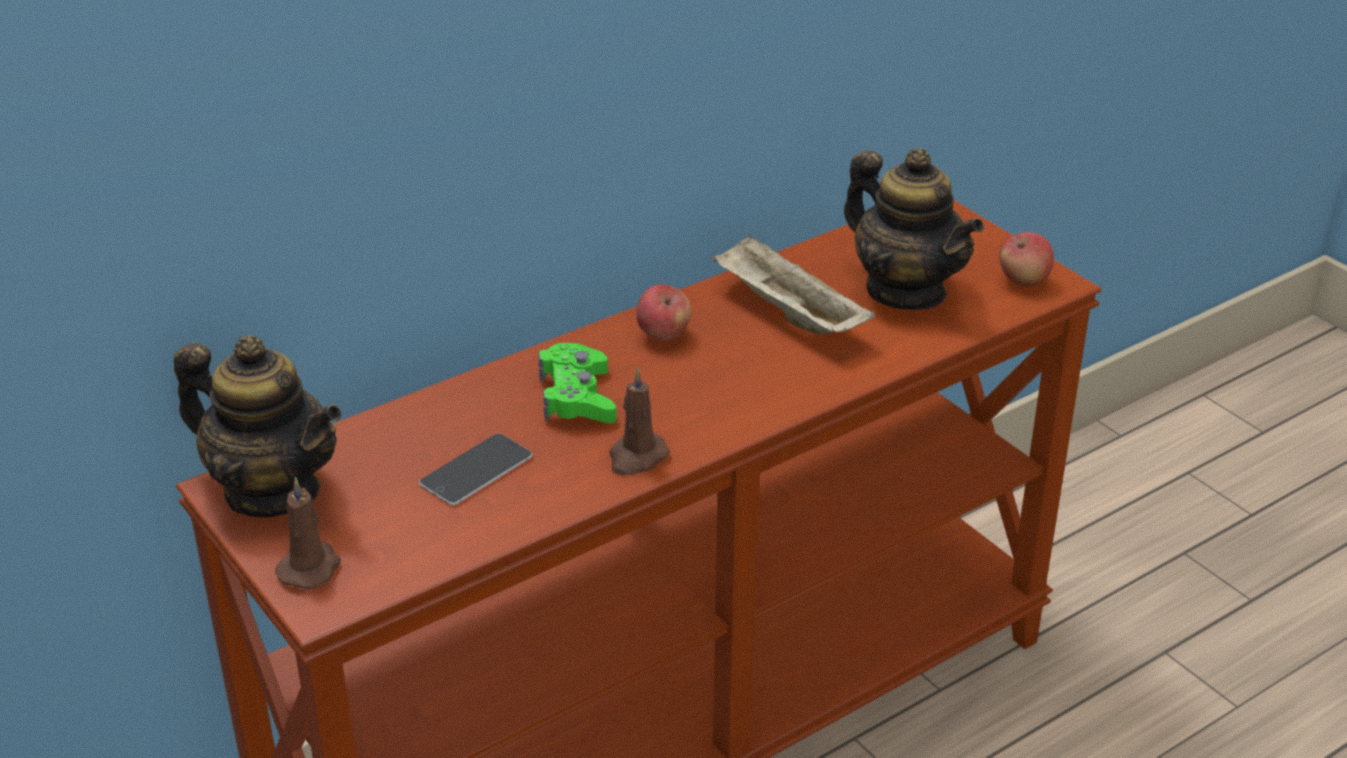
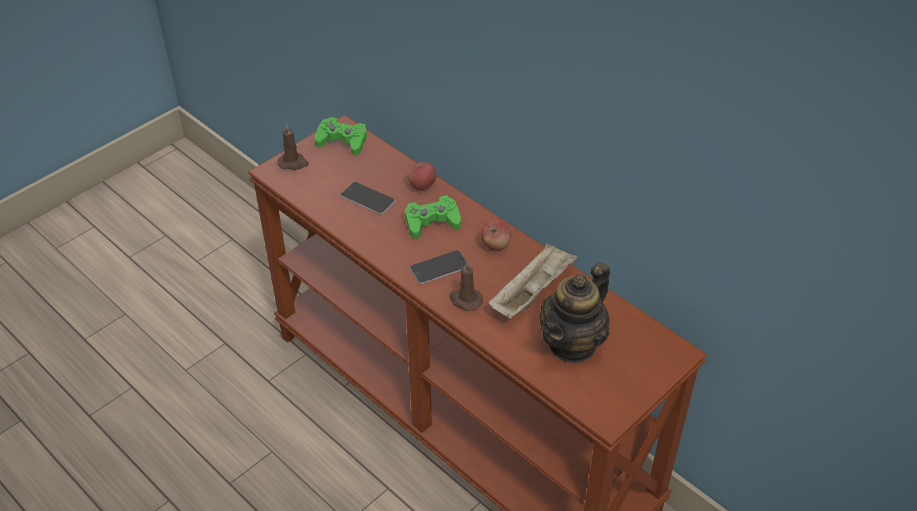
camera: 80 degrees right, 10 degrees up
(272, 491) = (342, 141): teapot -> green game controller
(636, 457) = (386, 250): brown candle -> brown candle (465, 300)
(701, 400) = (439, 267): none -> phone
(1023, 281) = (604, 401): apple -> apple (422, 186)

